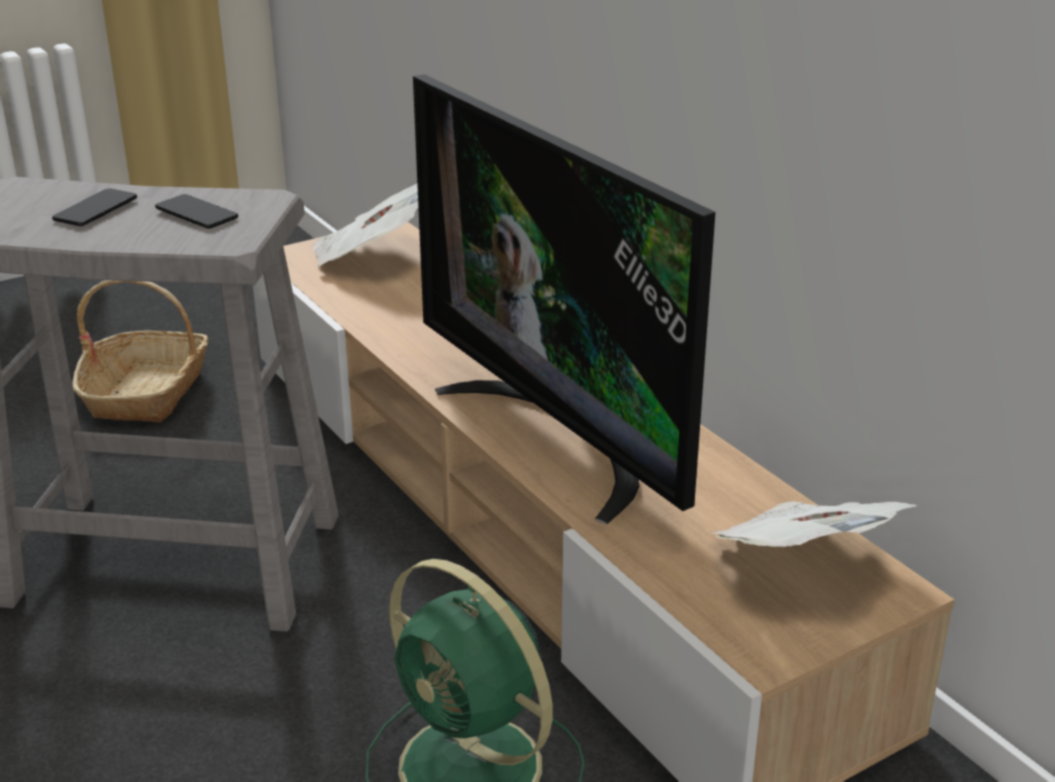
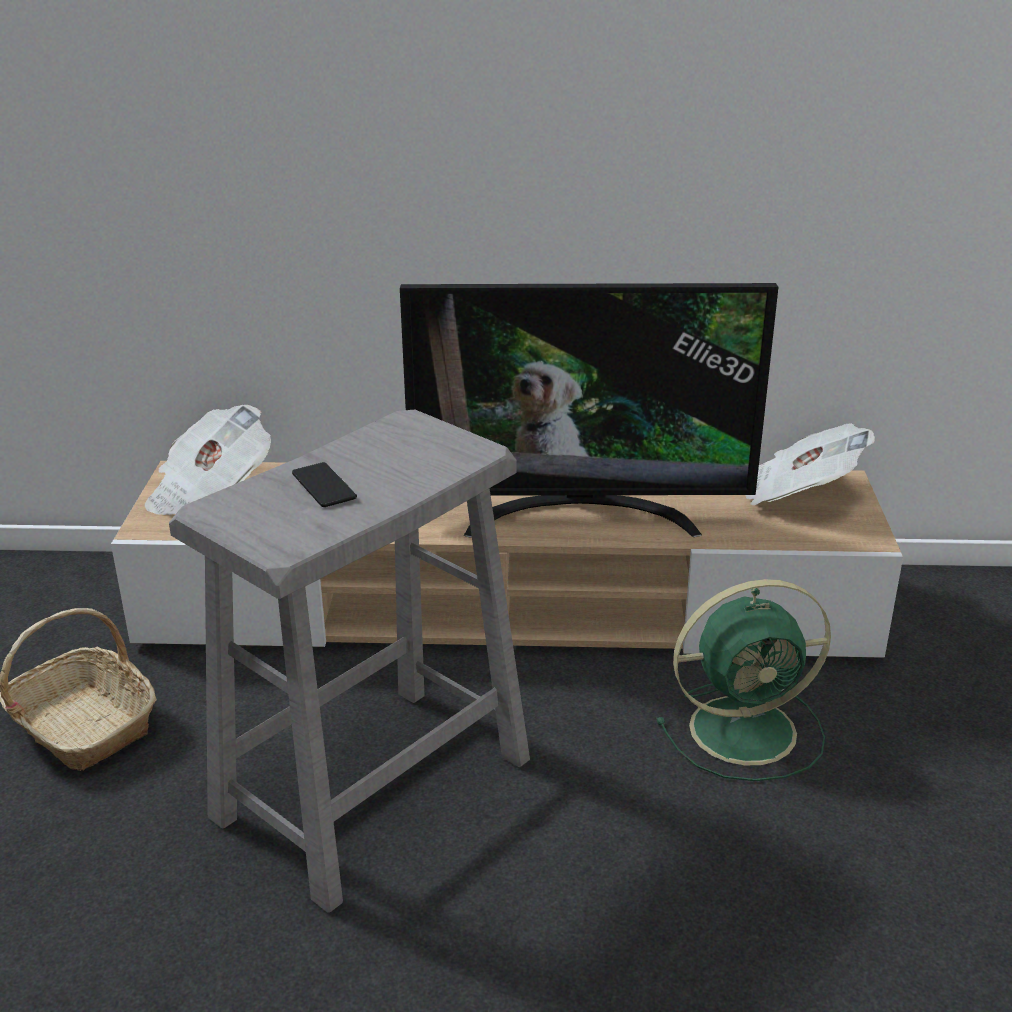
camera: 55 degrees left, 0 degrees up
(196, 213) = (399, 450): phone -> none

